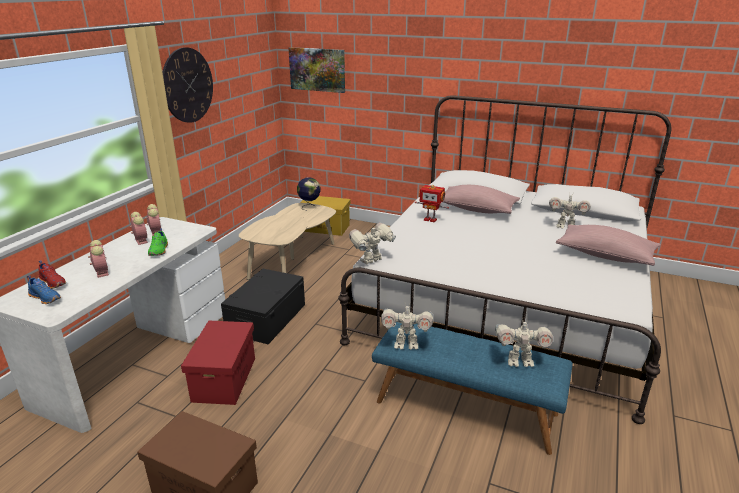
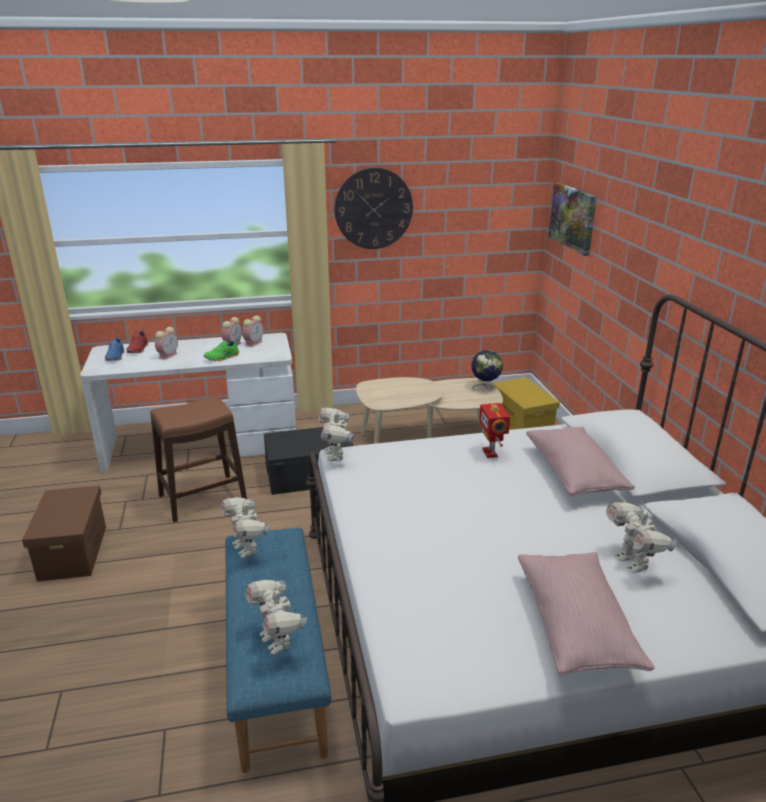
camera: 55 degrees right, 0 degrees up
(224, 379) = (203, 498): red storage box -> brown stool
(372, 261) = (336, 455): toy robot -> toy robot turned 120 degrees counterclockwise

